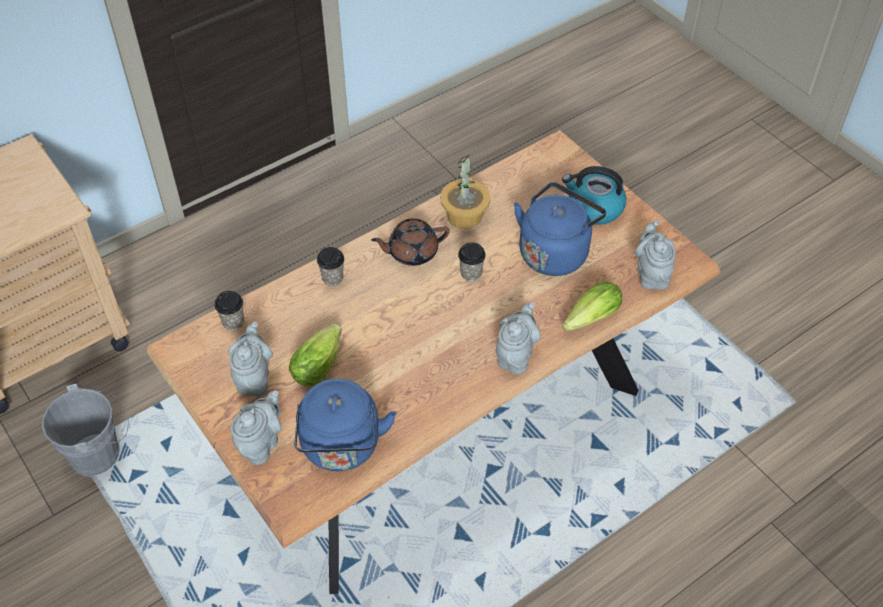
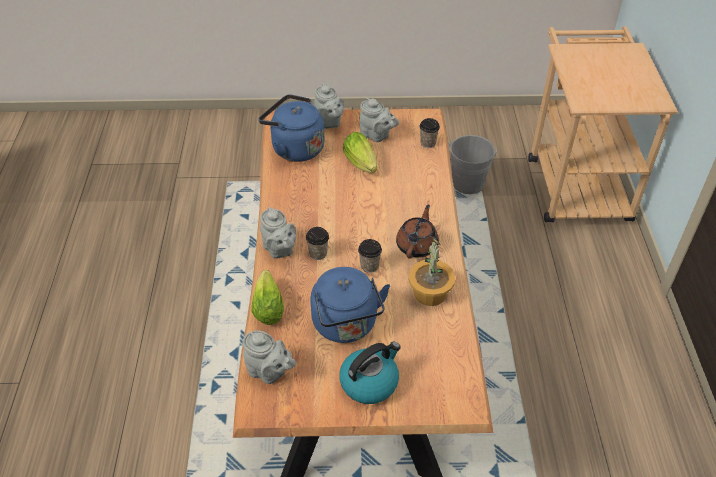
camera: 125 degrees right, 5 degrees down
(332, 278) = (427, 197): cup -> cup (318, 253)

